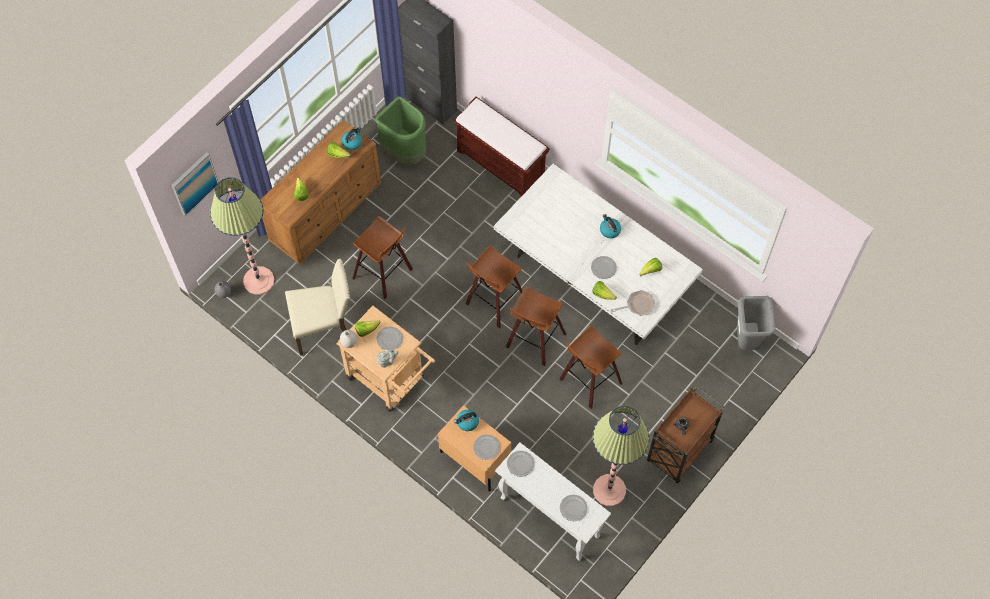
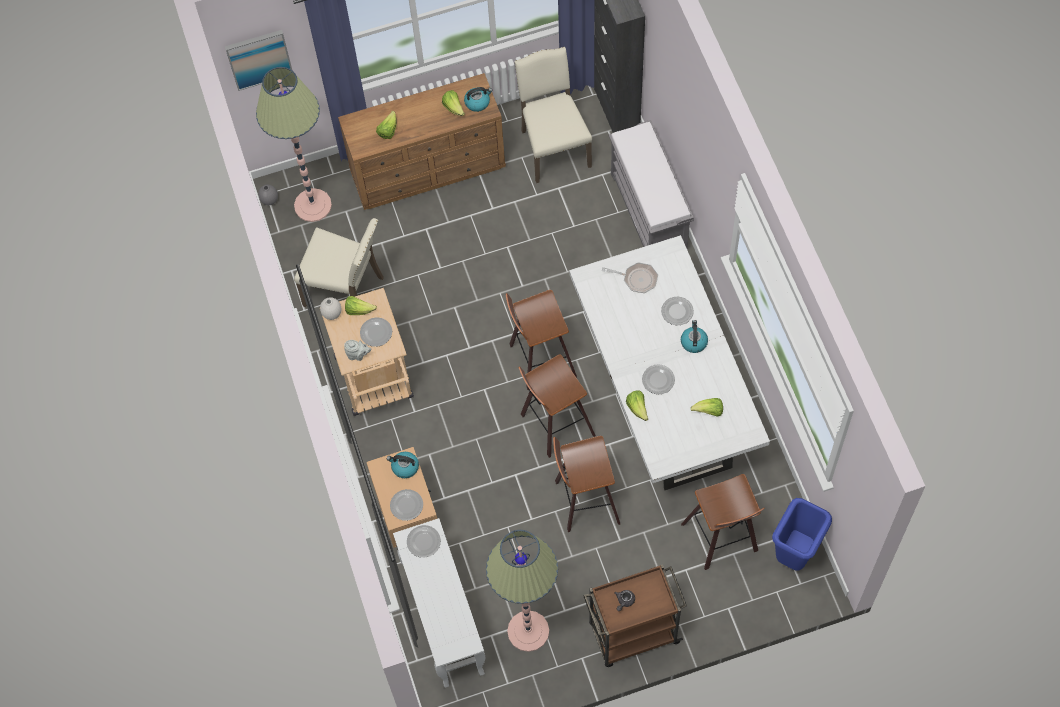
camera: 35 degrees right, 0 degrees up
(385, 273) = (446, 266): stool -> stool (722, 538)
(405, 153) = (553, 147): green trash can -> beige chair
(501, 164) = (649, 213): brown bench -> grey bench
(573, 508) = (446, 621): plate -> plate (676, 311)
(637, 305) = (668, 441): frying pan -> frying pan (637, 279)
(747, 341) = (794, 555): grey trash can -> blue trash can

